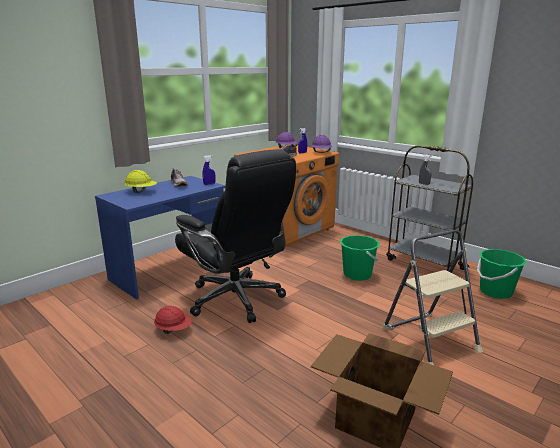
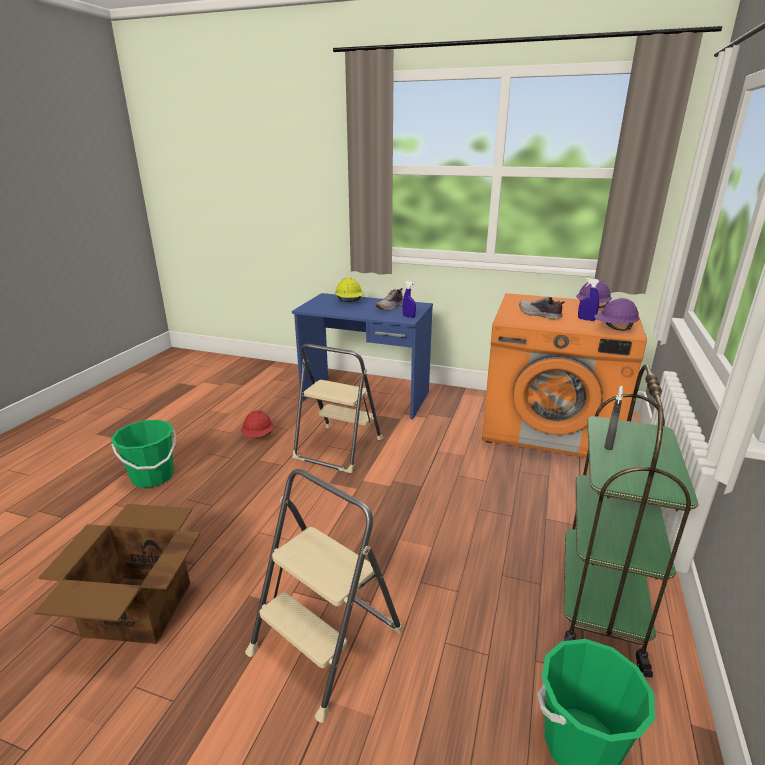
camera: 65 degrees right, 5 degrees up
(235, 298) = (336, 449): black office chair -> beige step ladder
(357, 275) = (476, 526): green bucket -> green bucket (152, 477)
(423, 264) = (601, 601): grey cart -> green cart

